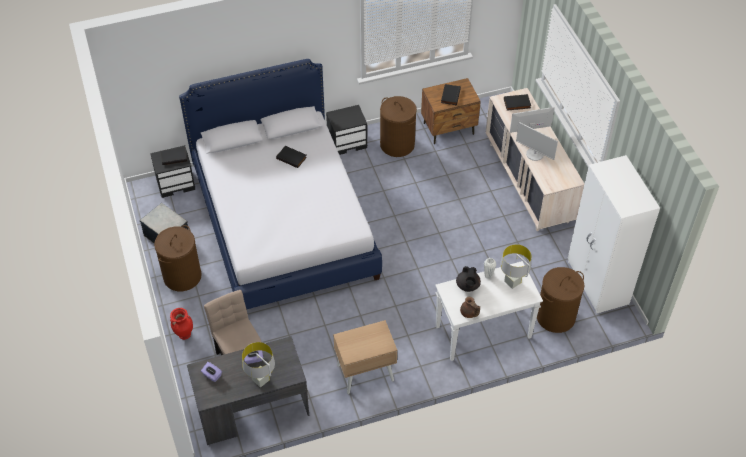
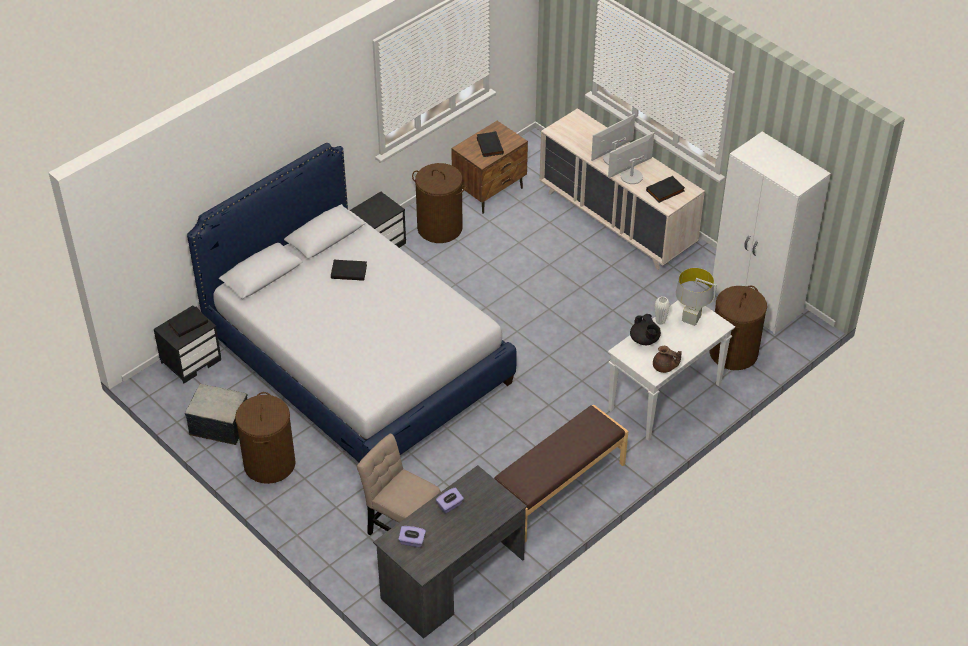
camera: 25 degrees left, 5 degrees down
(184, 334) = (315, 528): red vase -> none
(261, 380) = (474, 525): grey table lamp -> none
(365, 372) = (559, 489): beige nightstand -> brown bench
(517, 104) = (577, 129): black book -> black book (665, 191)
(535, 154) = (631, 176): monitor -> monitor turned 135 degrees clockwise

